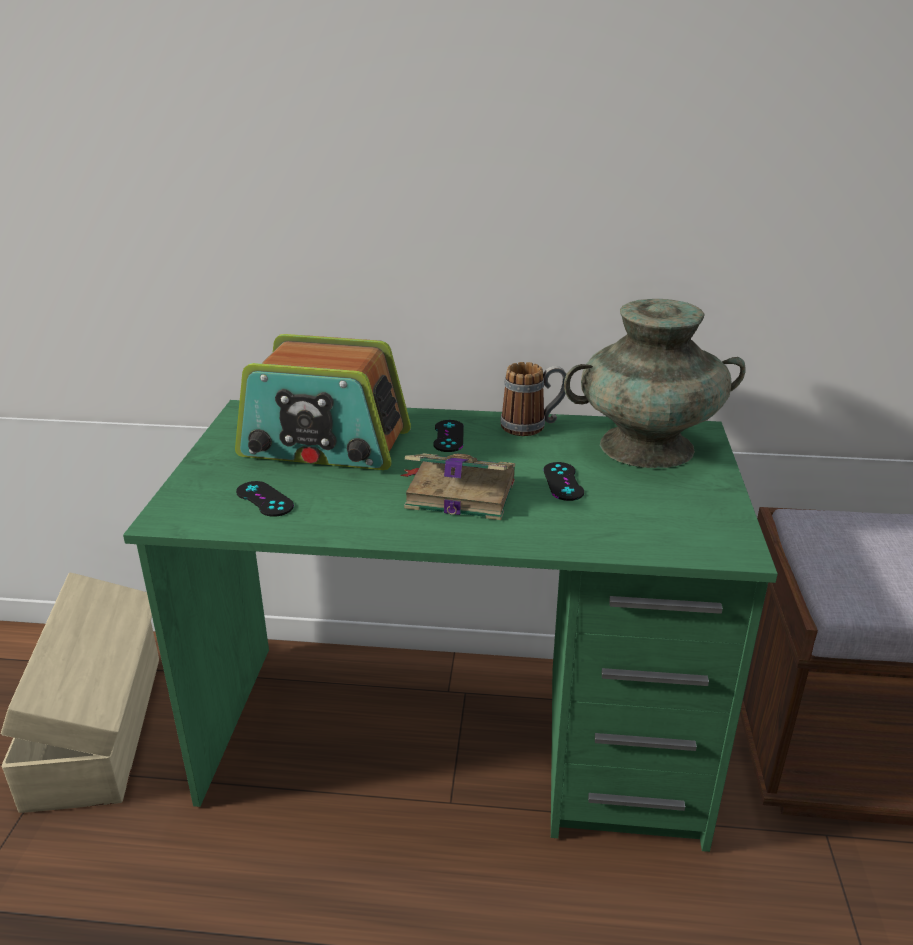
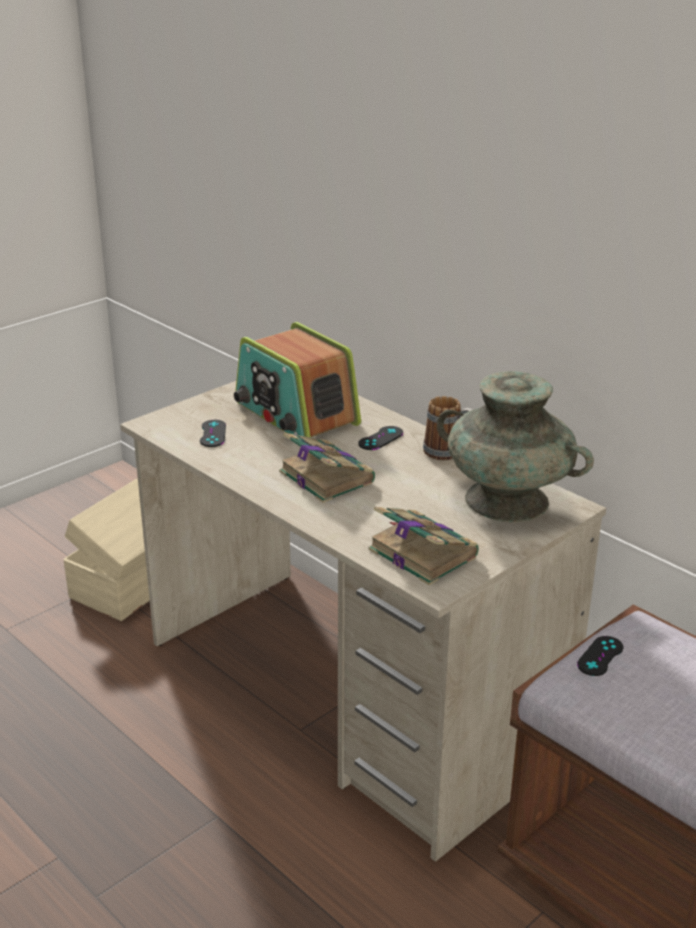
camera: 40 degrees right, 0 degrees up
(457, 740) = (349, 697): green desk -> beige desk
(563, 481) = (403, 497): black game controller -> black game controller (600, 656)
(667, 525) = (421, 552): none -> book

